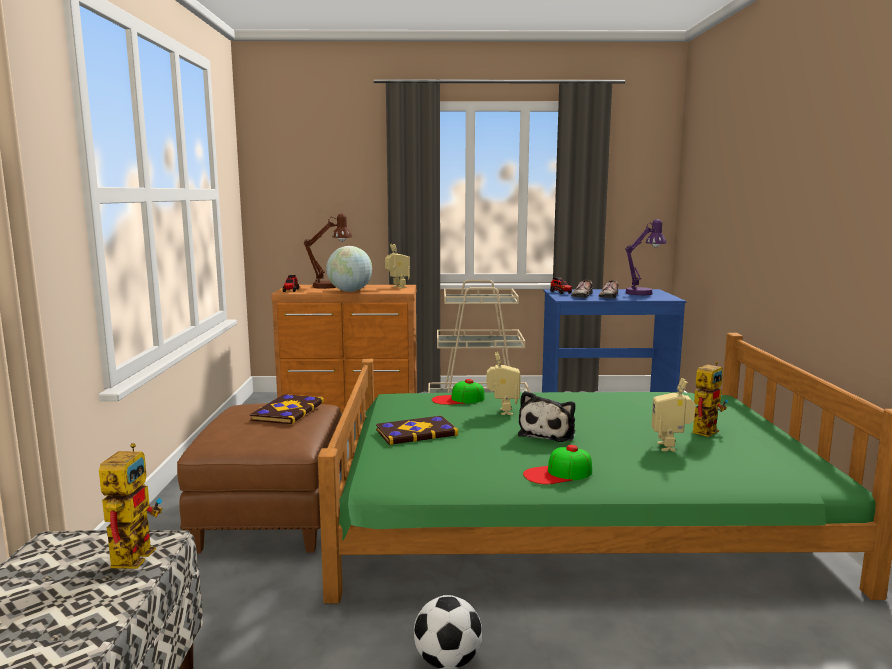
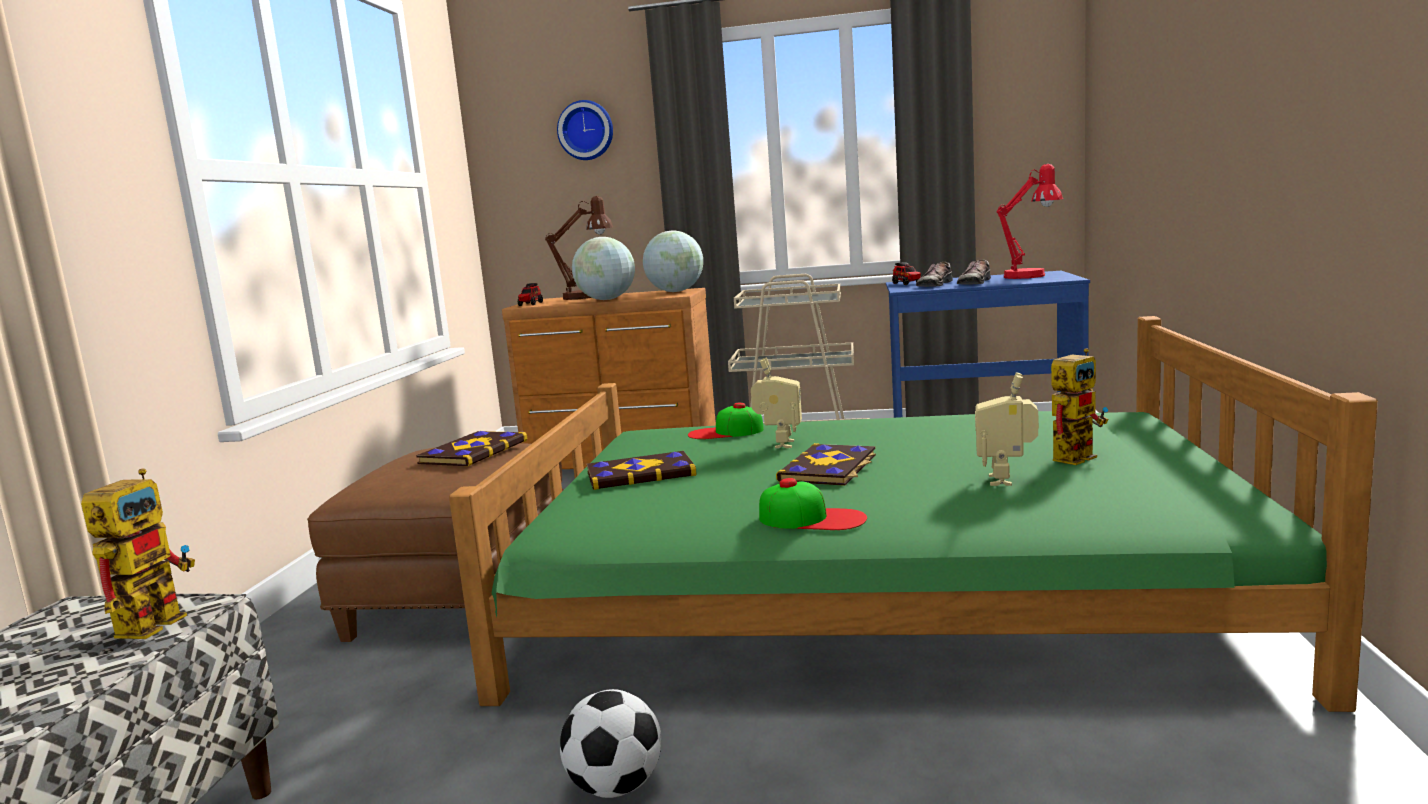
camera: 10 degrees right, 0 degrees up
(333, 164) = (586, 130): none -> wall clock
(397, 287) = (675, 291): toy robot -> globe
(548, 433) = (830, 468): plush toy -> book
(558, 473) = (812, 518): cap -> cap turned 150 degrees counterclockwise
(643, 293) = (1031, 275): purple table lamp -> red table lamp

